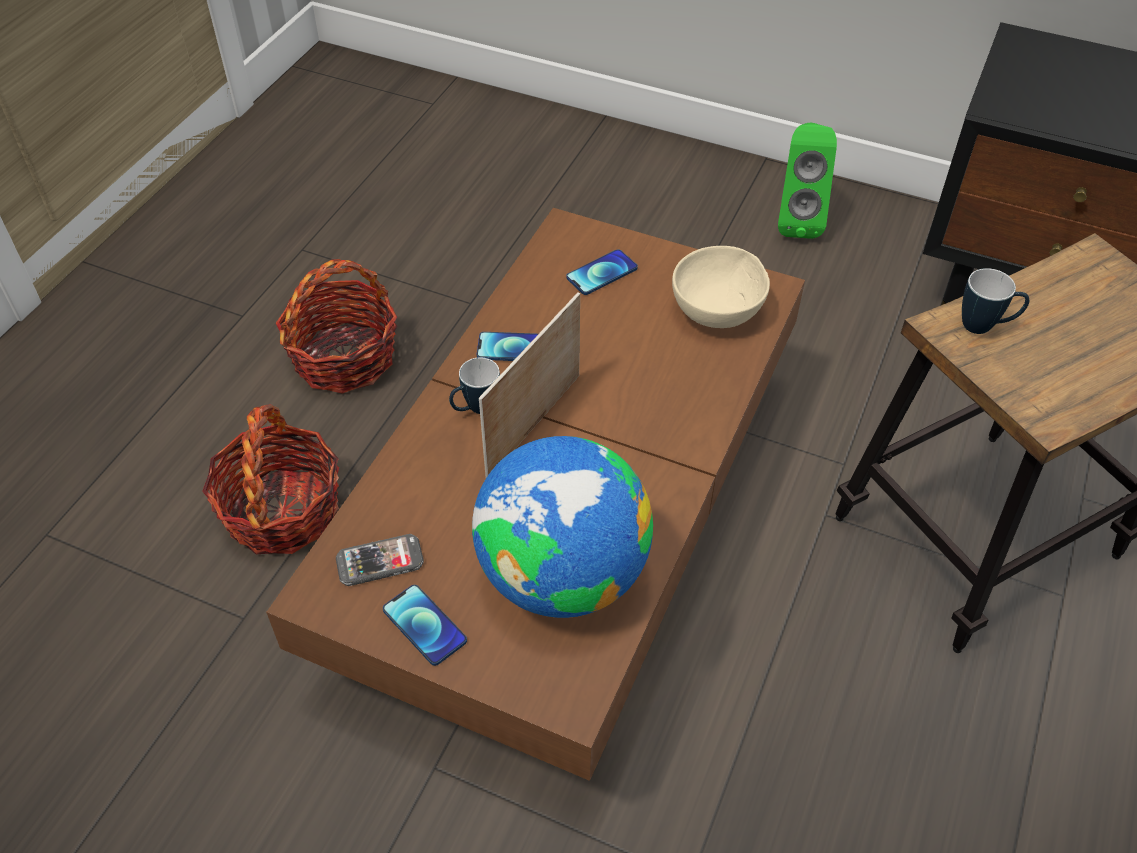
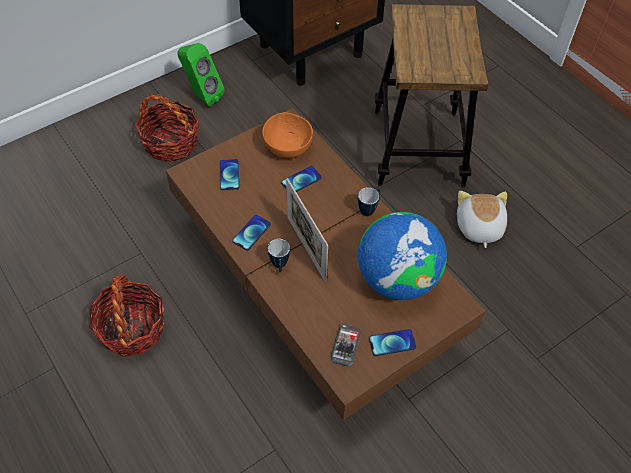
camera: 60 degrees left, 5 degrees up
(282, 510) = (218, 403): basket -> basket (171, 143)
(664, 357) = (301, 180): none -> phone
(719, 310) = (288, 146): beige bowl -> orange bowl
(883, 720) = (478, 227): none -> plush toy
(985, 326) = (417, 63): mug -> mug (369, 209)

